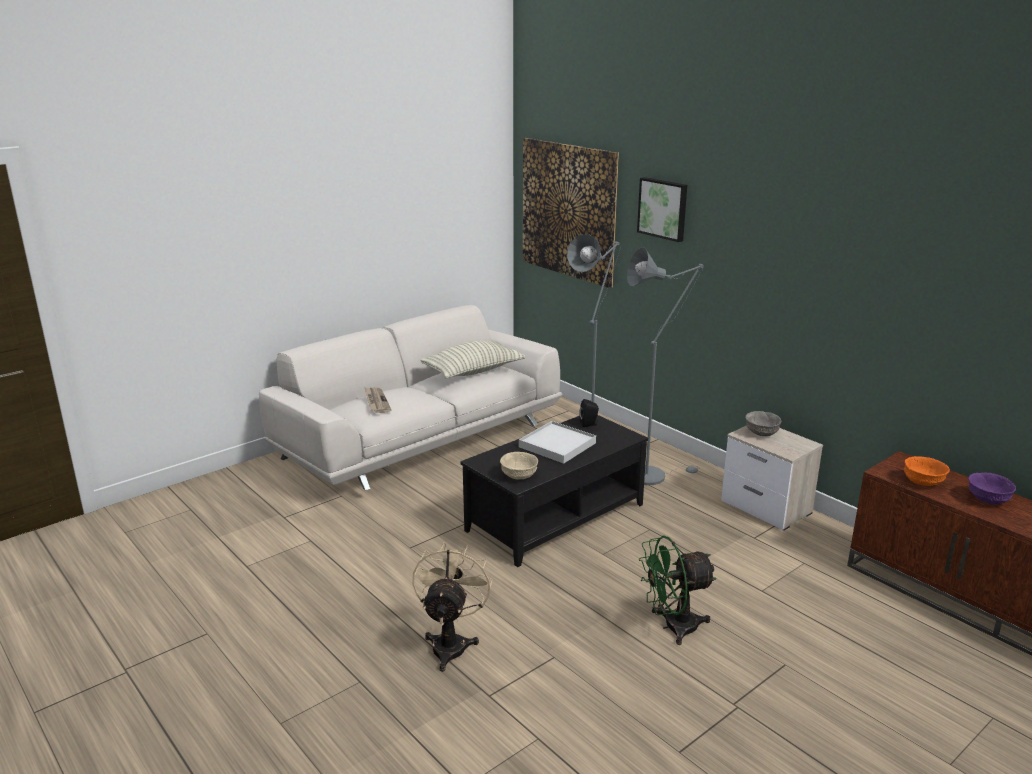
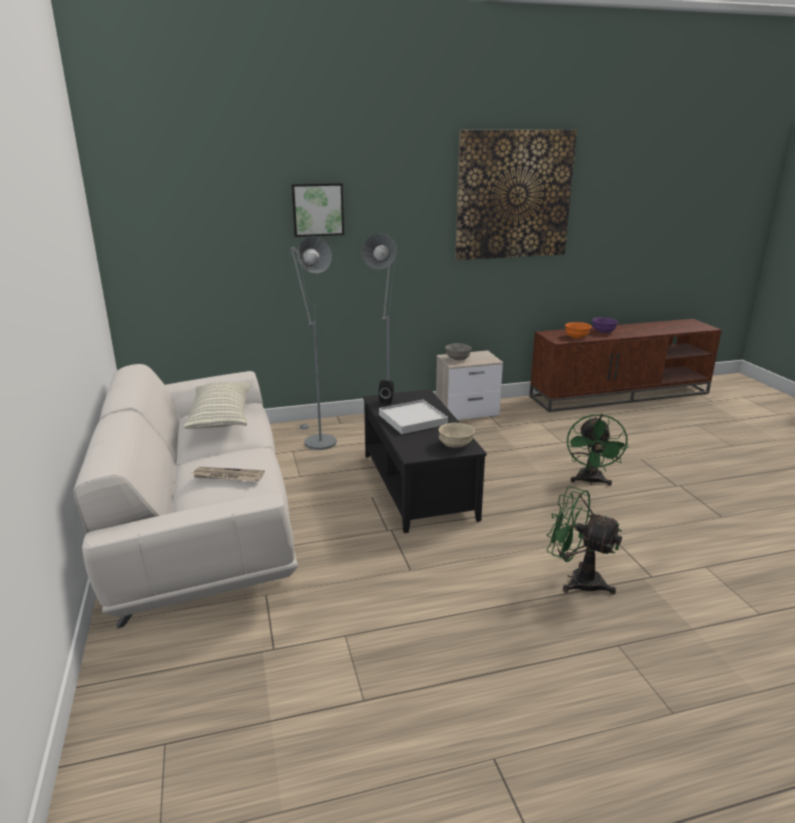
camera: 65 degrees left, 0 degrees up
(451, 643) = (576, 580): beige fan -> green fan
(568, 210) = (192, 236): picture -> picture (514, 195)

